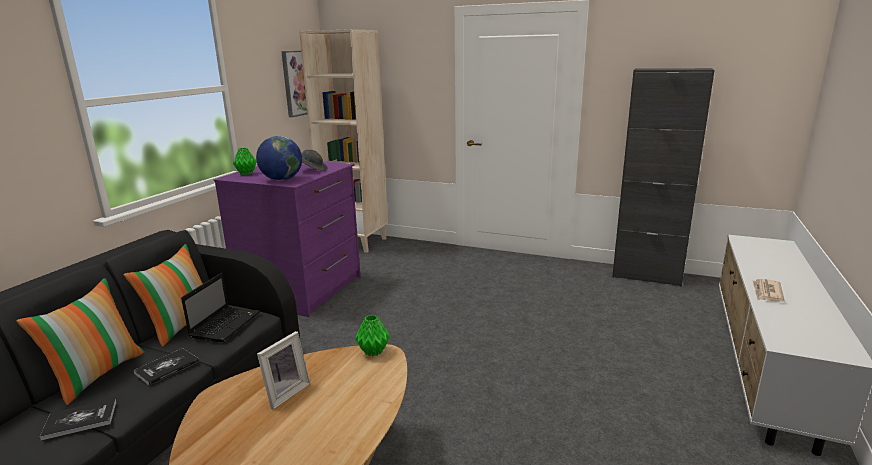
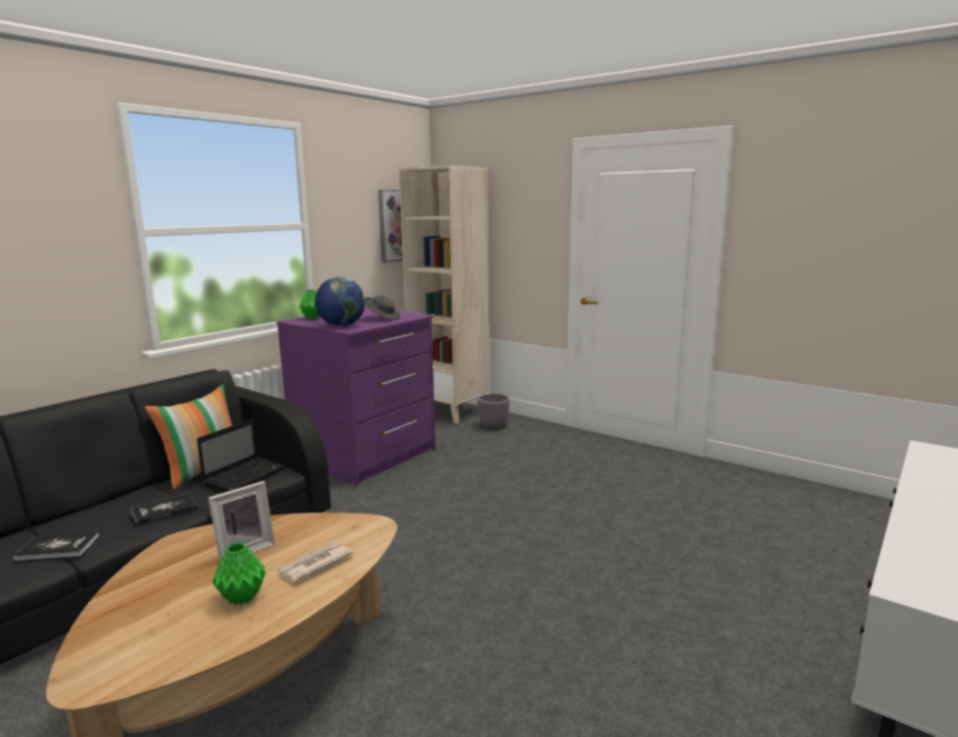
camera: 15 degrees right, 5 degrees down
(97, 374) = (101, 507): pillow -> none
(372, 352) = (363, 522): green vase -> green vase (241, 598)
(399, 251) = (494, 425): none -> grey planter
(646, 276) = (802, 490): black cabinet -> none
(767, 292) = (921, 520): newspaper -> newspaper (314, 564)

